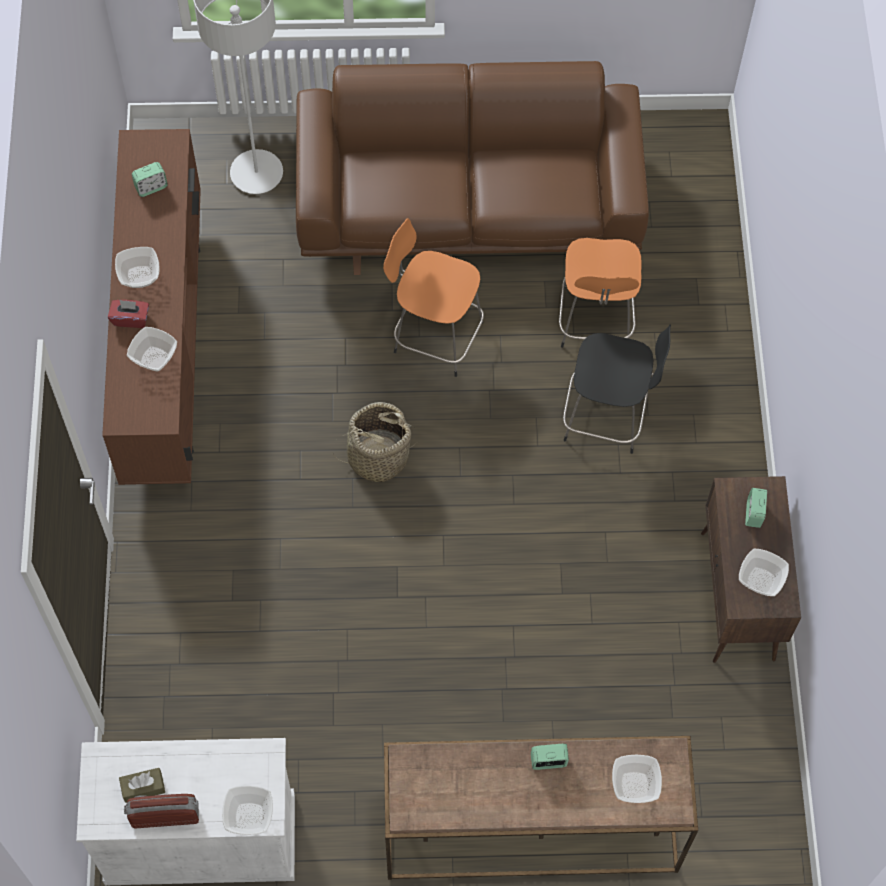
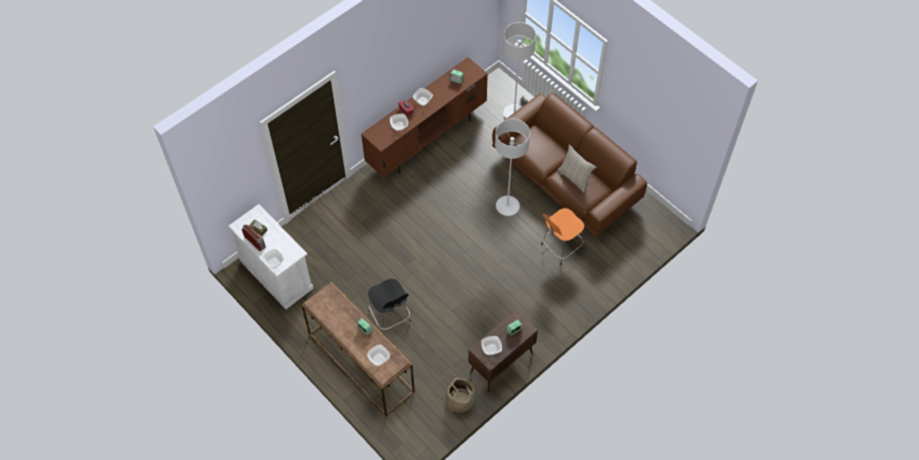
camera: 50 degrees right, 5 degrees down
(377, 456) = (448, 223): basket -> basket (460, 401)
(435, 335) = (507, 206): orange stool -> grey floor lamp
(520, 181) = (575, 178): none -> beige pillow
(607, 417) = (528, 277): black stool -> black stool (390, 317)

